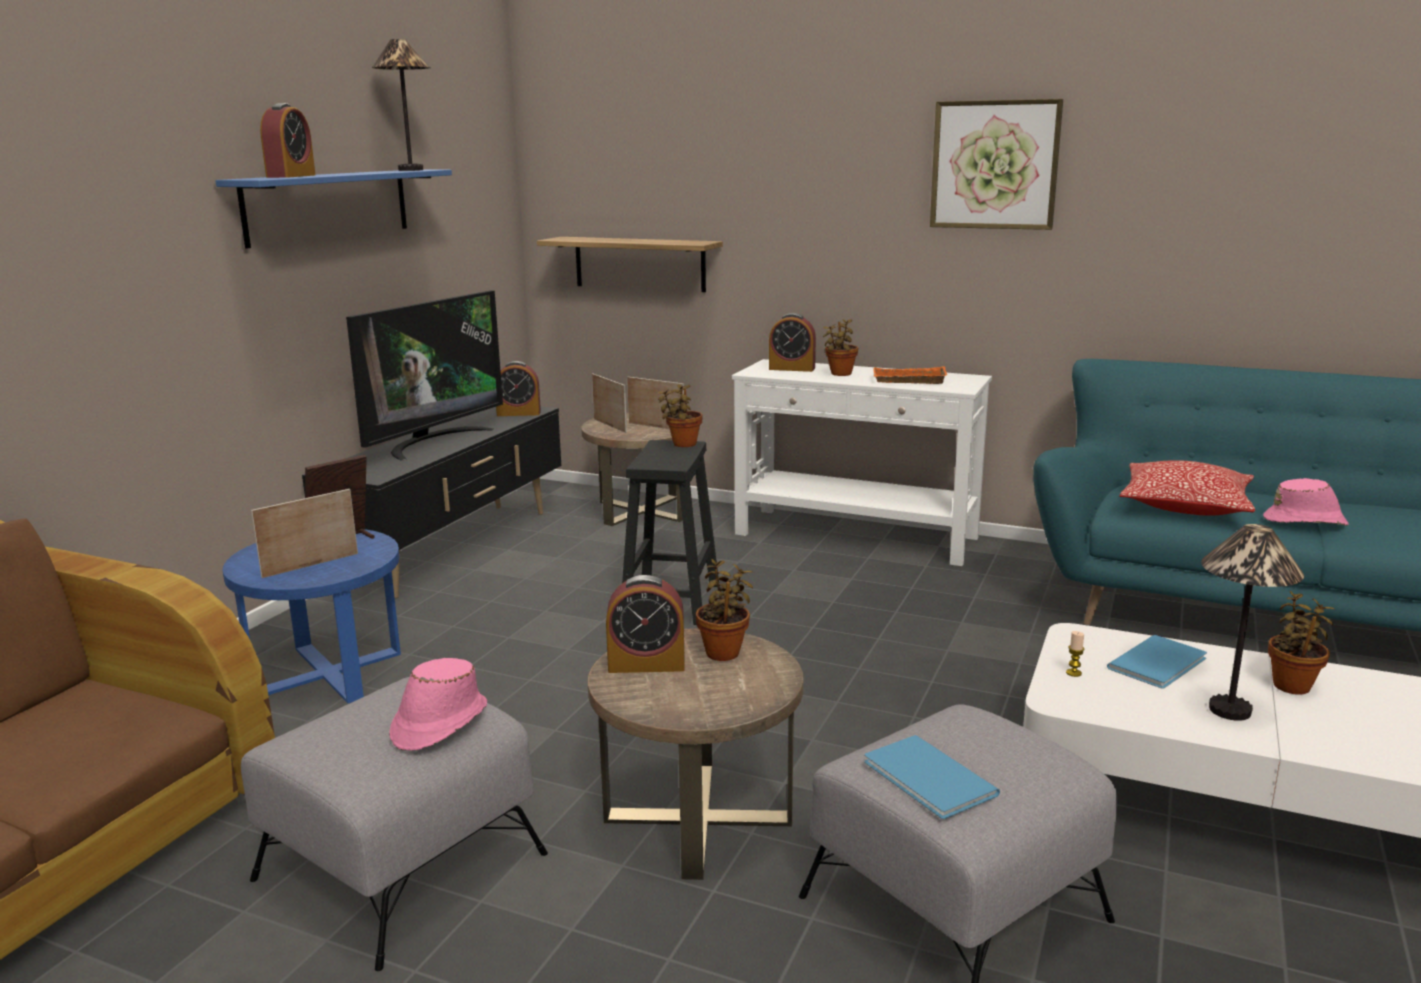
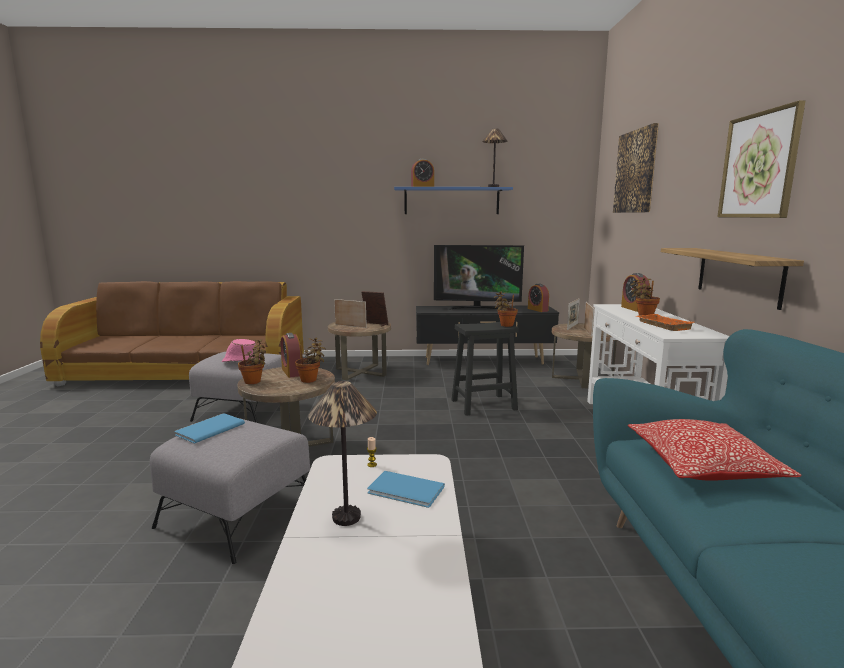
camera: 65 degrees right, 5 degrees down
(328, 673) = (360, 372): blue side table -> brown side table
(639, 264) = (619, 241): shelf -> shelf (738, 276)
(676, 146) = (636, 172): none -> picture
(1292, 685) = (406, 544): potted plant -> potted plant (254, 382)
(1306, 522) = (761, 527): pink hat -> none

